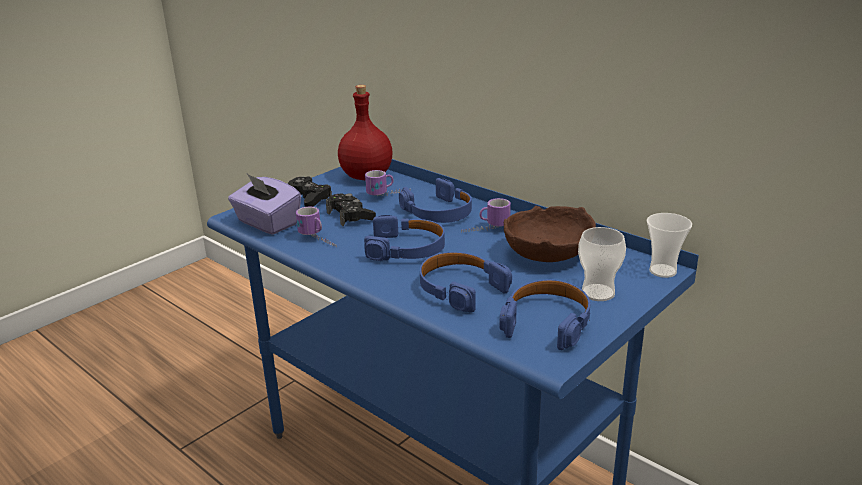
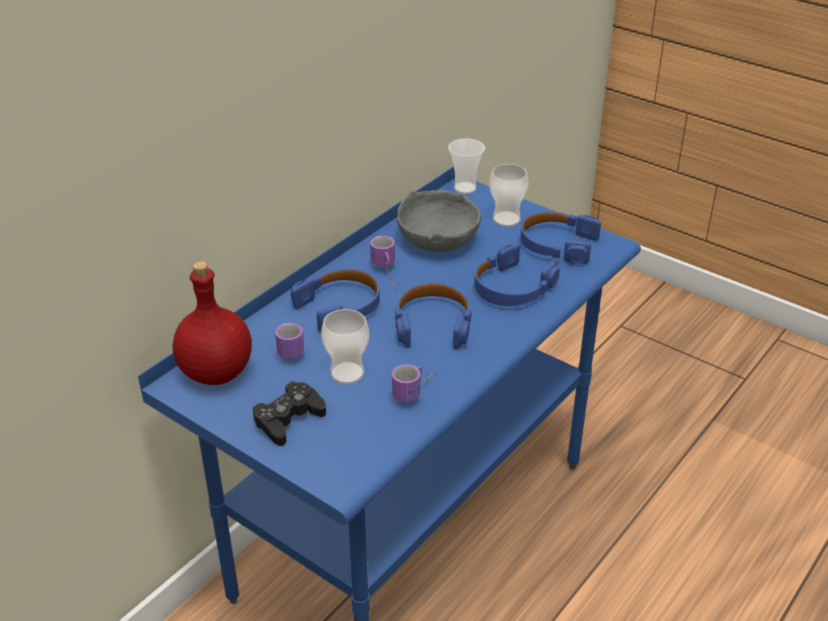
camera: 95 degrees left, 10 degrees up
(267, 223) = (366, 445): purple tissue box -> none
(350, 216) = (347, 373): black game controller -> cup
(546, 253) = (438, 240): brown bowl -> grey bowl

